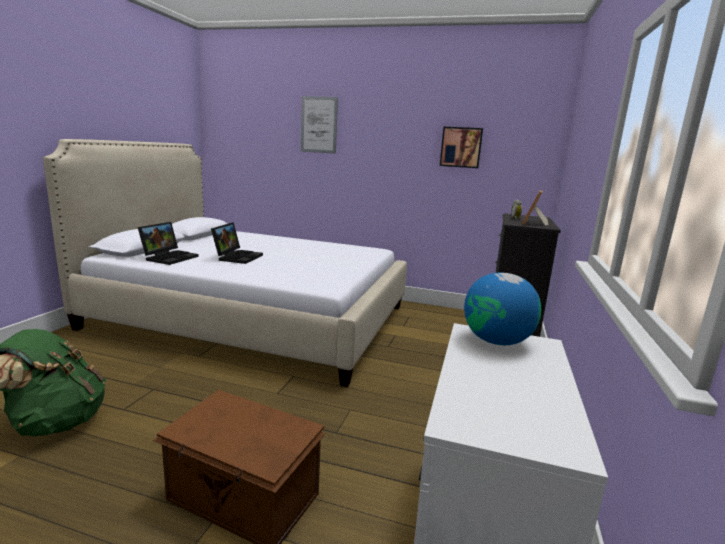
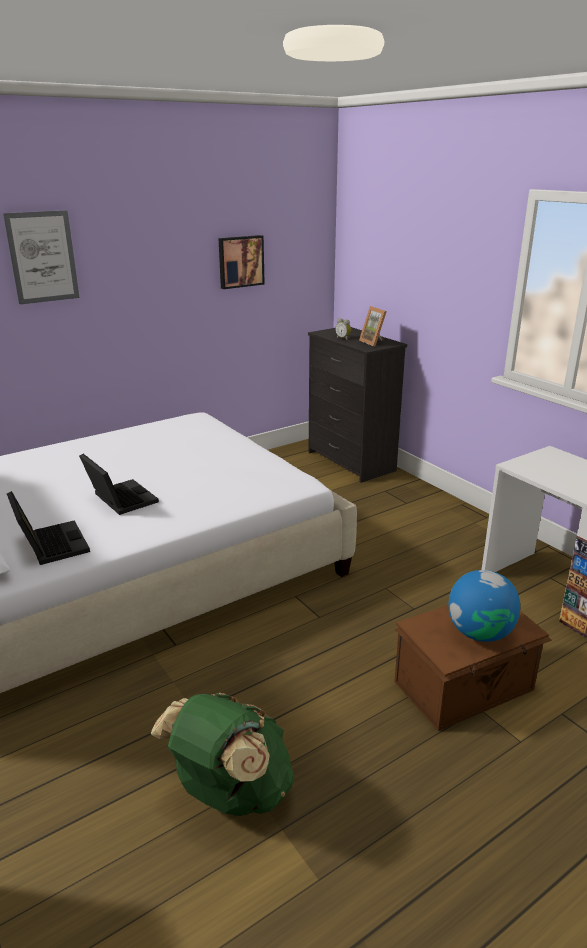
camera: 50 degrees left, 10 degrees up
(496, 341) = (540, 464): globe -> globe (480, 632)

